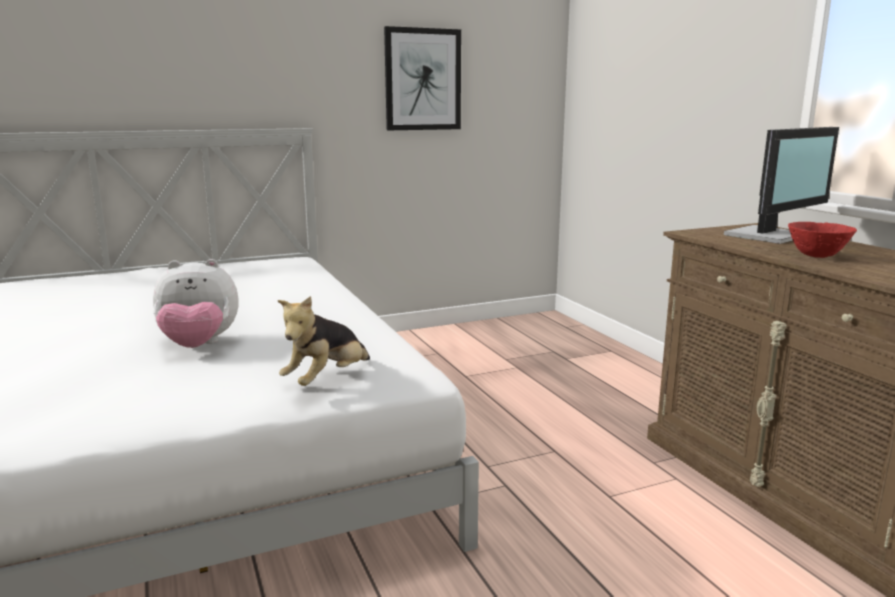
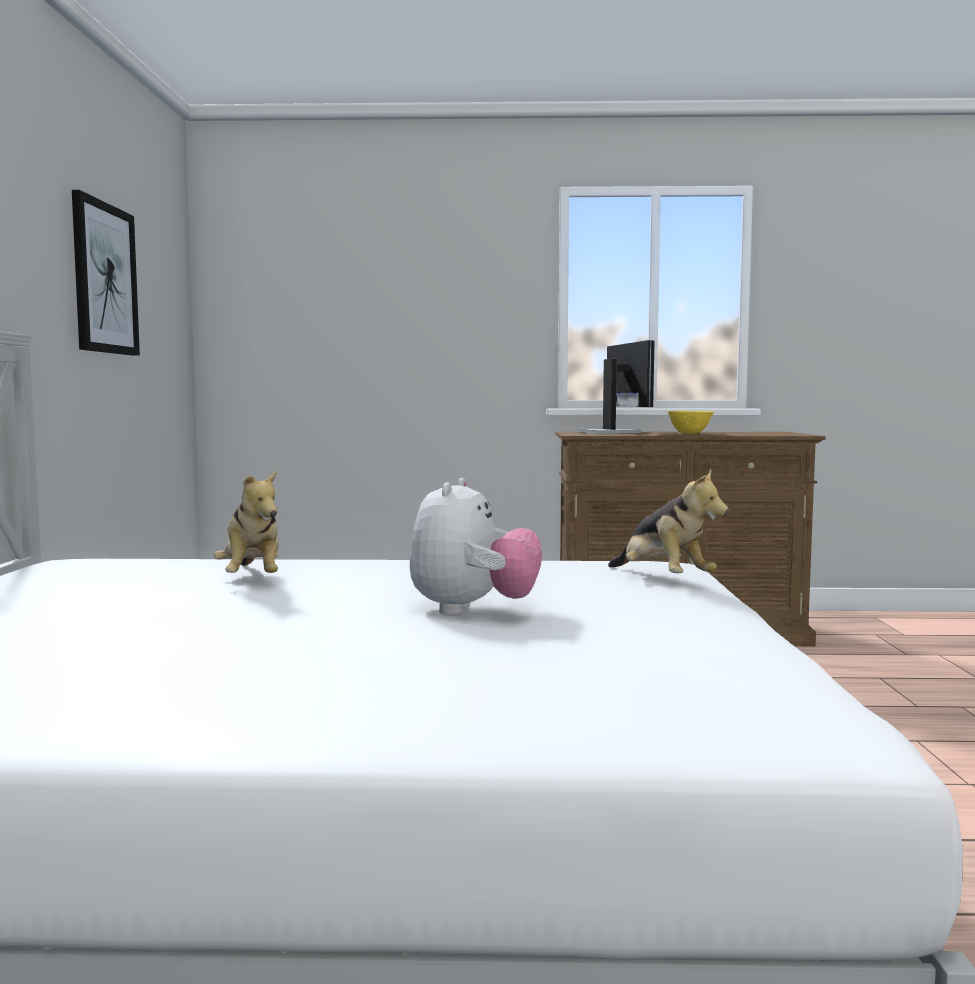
camera: 65 degrees left, 10 degrees down
(265, 292) = (253, 579): none -> plush toy
(817, 256) = (690, 434): red bowl -> yellow bowl

